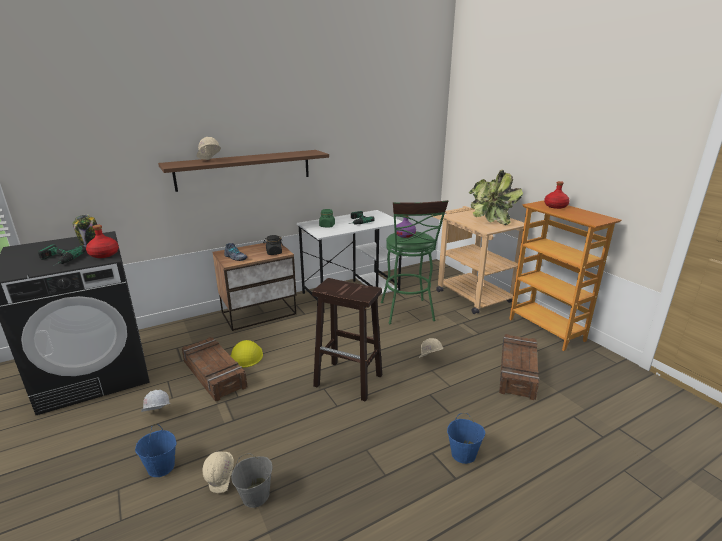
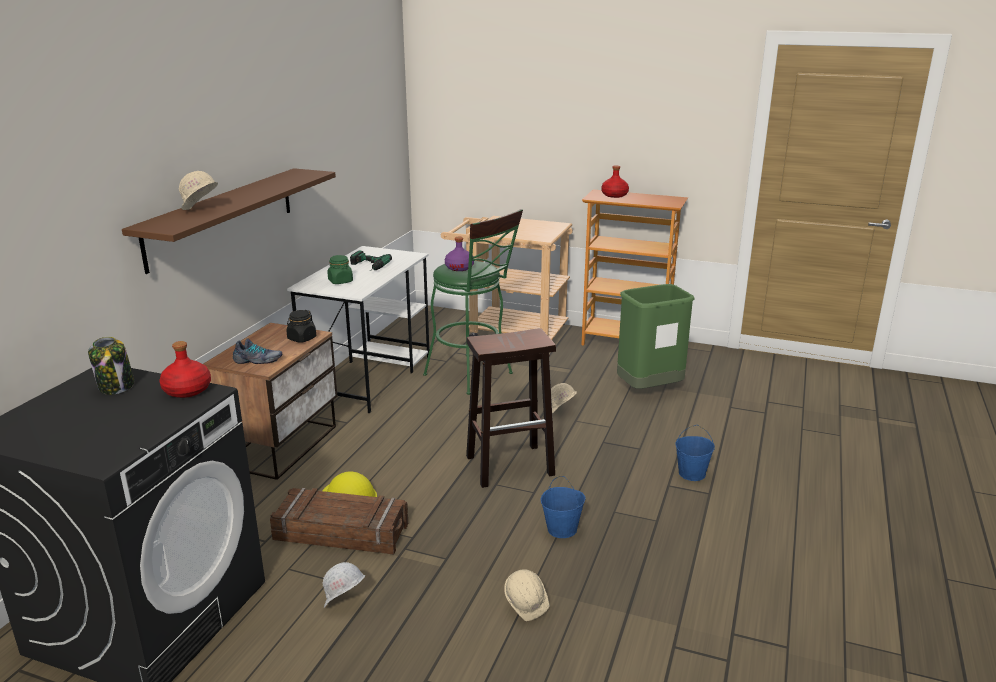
camera: 40 degrees left, 0 degrees up
(56, 260) = (129, 421): power drill -> none
(162, 467) = (440, 637): blue bucket -> blue bucket (562, 529)
(255, 495) = (574, 598): grey bucket -> none
(488, 219) = (525, 227): potted plant -> none
(518, 372) = (649, 390): crate -> green trash can

